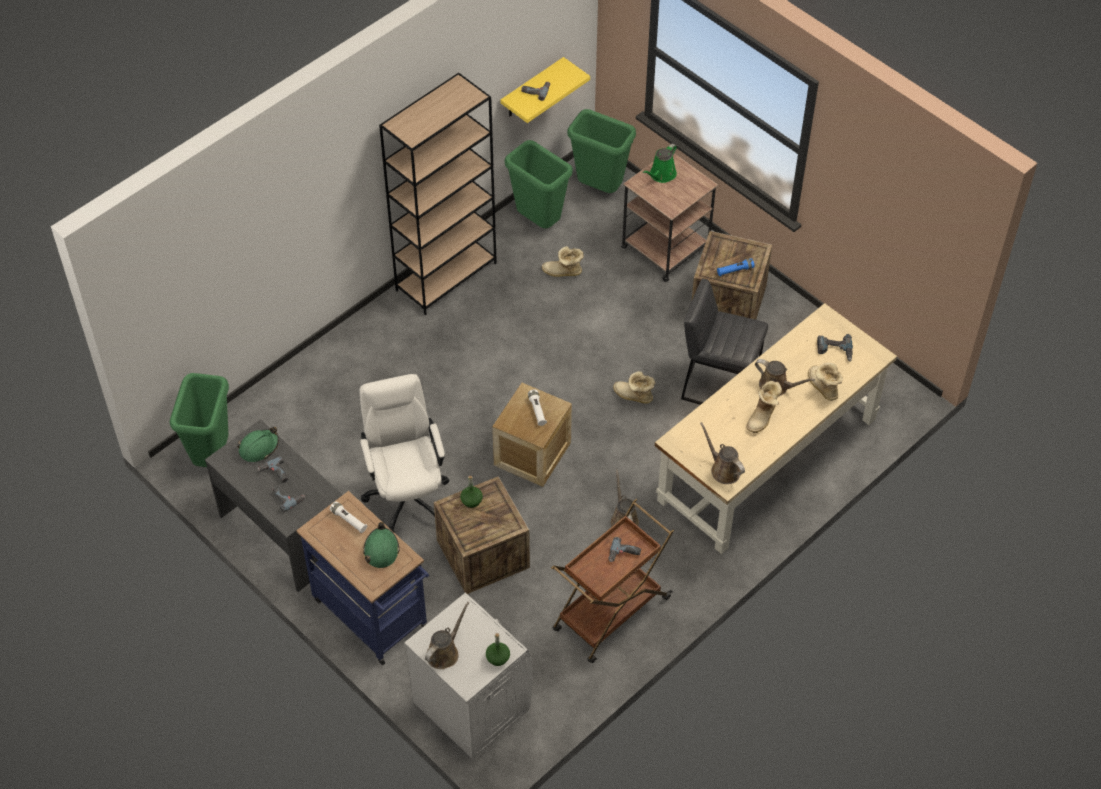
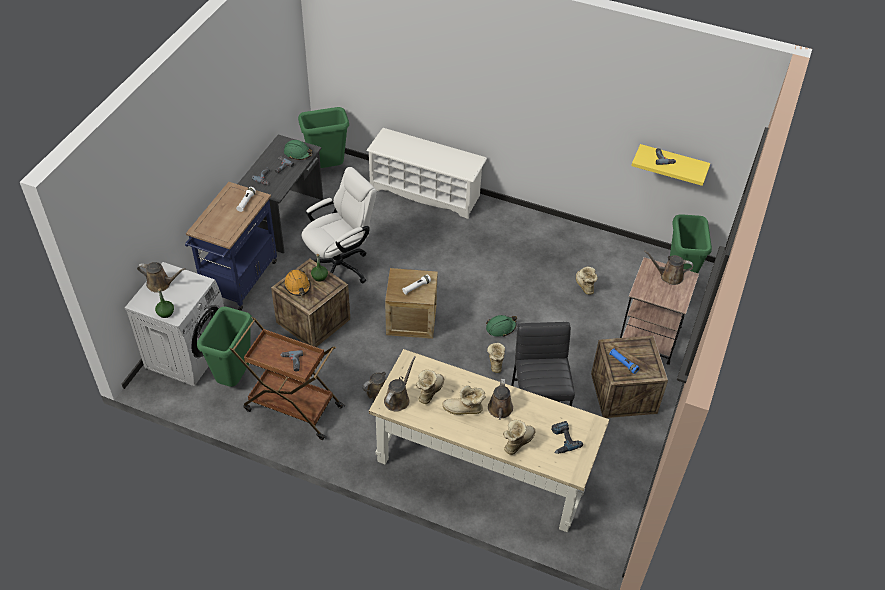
camera: 65 degrees right, 5 degrees down
(323, 365) = (426, 192): none -> white shoe rack
(381, 550) = (228, 224): green hard hat -> green hard hat (500, 328)
(446, 276) = (538, 226): beige bookcase -> none
(475, 528) = (297, 286): none -> orange hard hat
(537, 222) = (620, 257): green trash can -> green trash can (234, 377)
(661, 175) = (669, 276): green watering can -> brown watering can
(725, 439) = (429, 391): none -> boot

